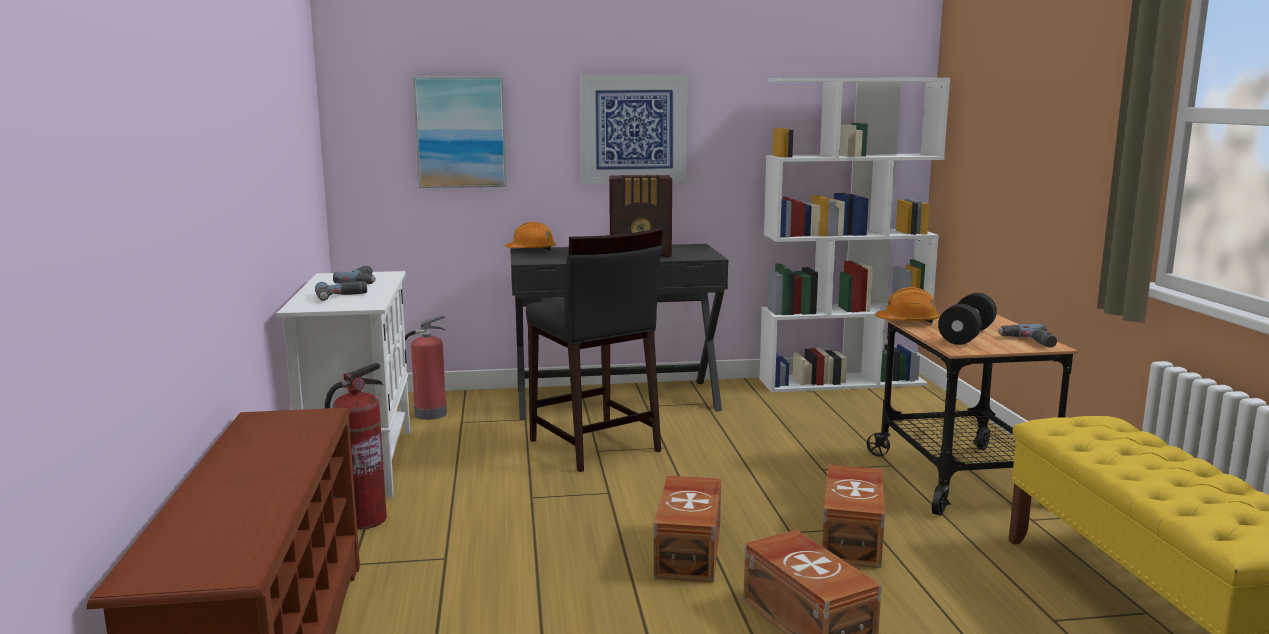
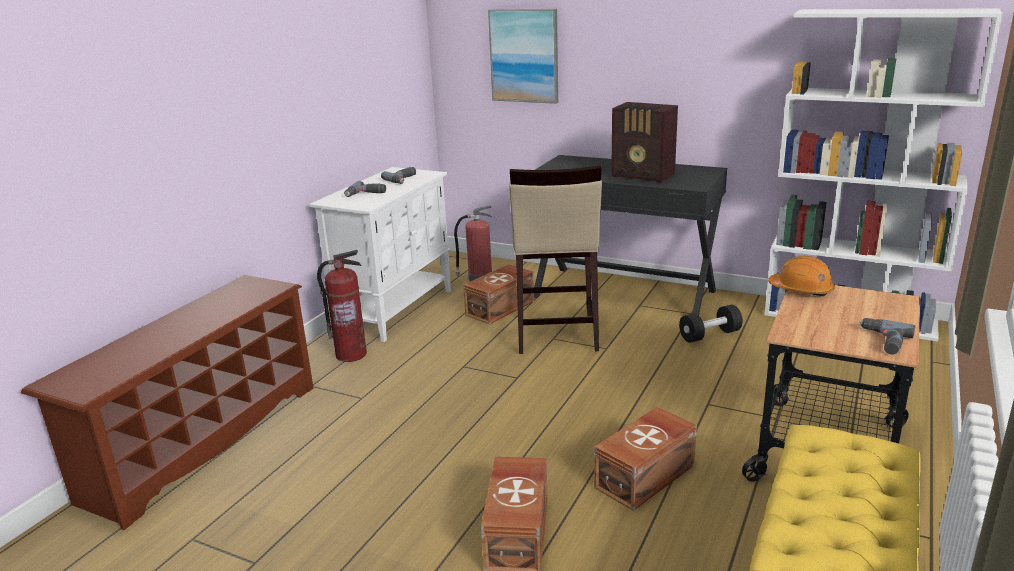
camera: 35 degrees right, 10 degrees up
(531, 250) = (568, 159): orange hard hat -> none
(594, 446) = (555, 334): black stool -> beige stool
(633, 129) = (666, 57): picture -> none
(690, 551) = (512, 445): brown storage box -> brown storage box (501, 308)
(966, 336) = (828, 319): black dumbbell -> black dumbbell (710, 335)

